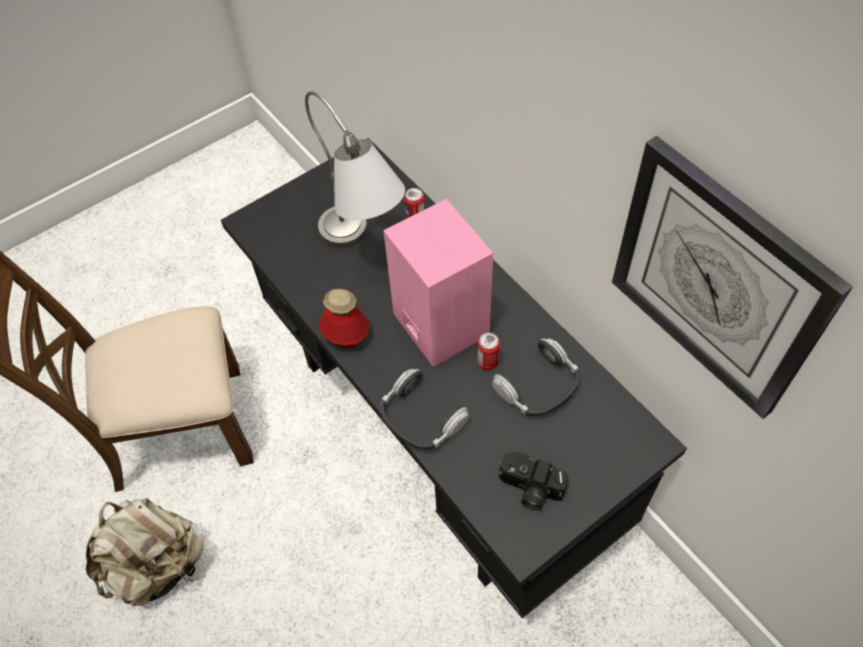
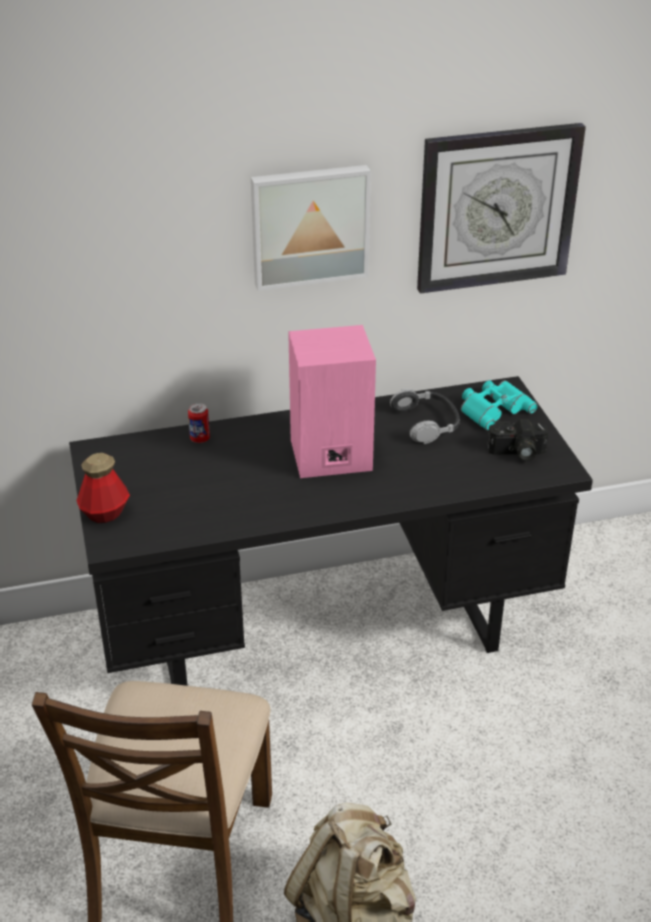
camera: 70 degrees left, 20 degrees down
(346, 336) = (305, 511): bottle -> bottle (105, 513)
(363, 249) = (210, 477): grey table lamp -> none
(420, 418) = (420, 490): headphones -> none
(487, 362) = (387, 441): can -> none
(529, 489) = (517, 453): camera -> camera turned 45 degrees clockwise
(537, 125) = (309, 225): none -> picture
(602, 441) = (493, 408): none -> turquoise binoculars

